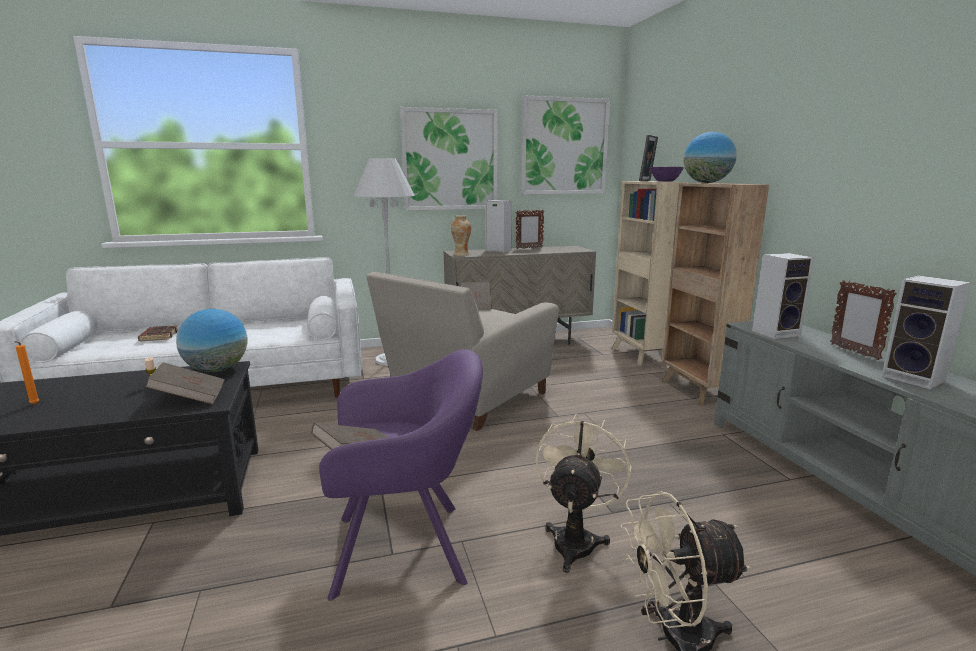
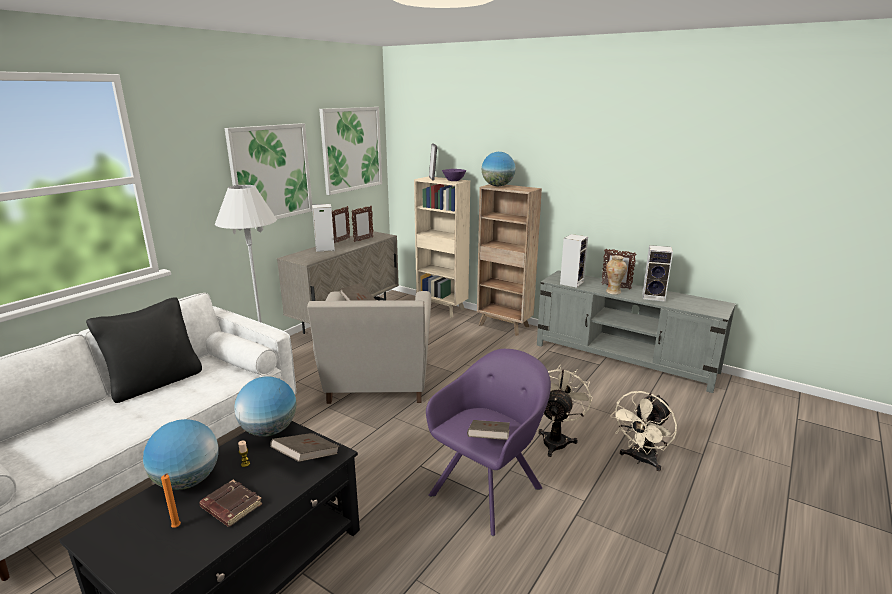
camera: 40 degrees left, 5 degrees up
(106, 380) = (187, 481): none -> globe
(158, 336) = (81, 430): brown book -> brown book (230, 507)
(250, 324) = (155, 382): none -> black pillow
(461, 255) = (306, 260): vase -> vase (613, 292)
(552, 250) = (363, 239): none -> picture frame
(576, 539) = (556, 439): beige fan -> beige fan turned 45 degrees clockwise

